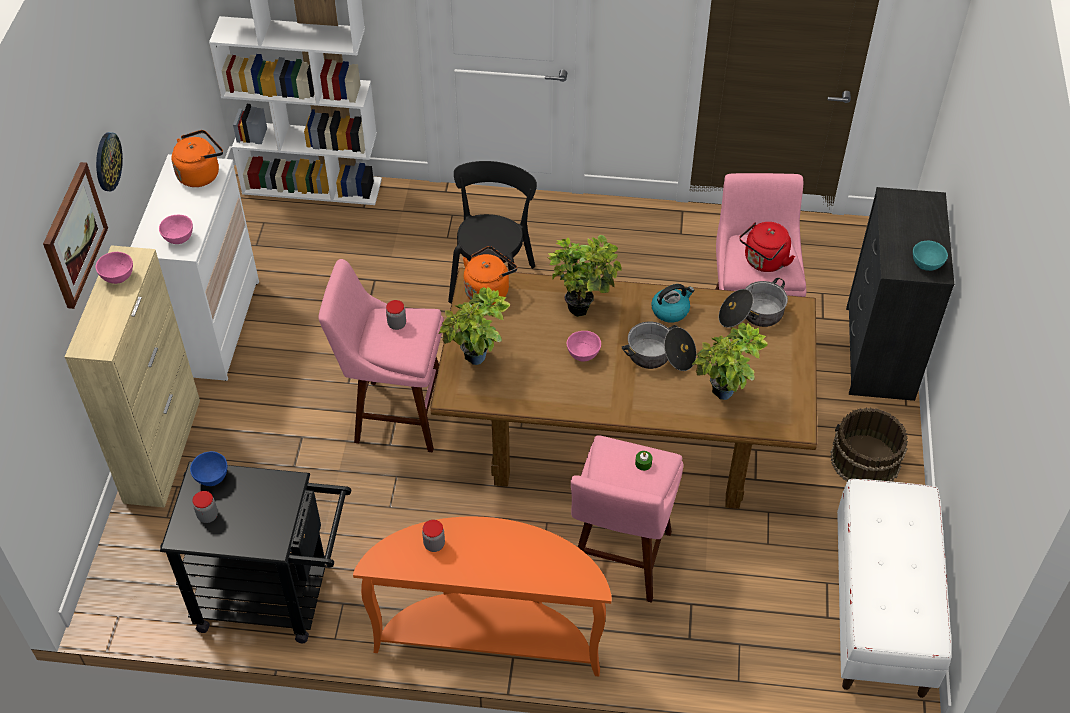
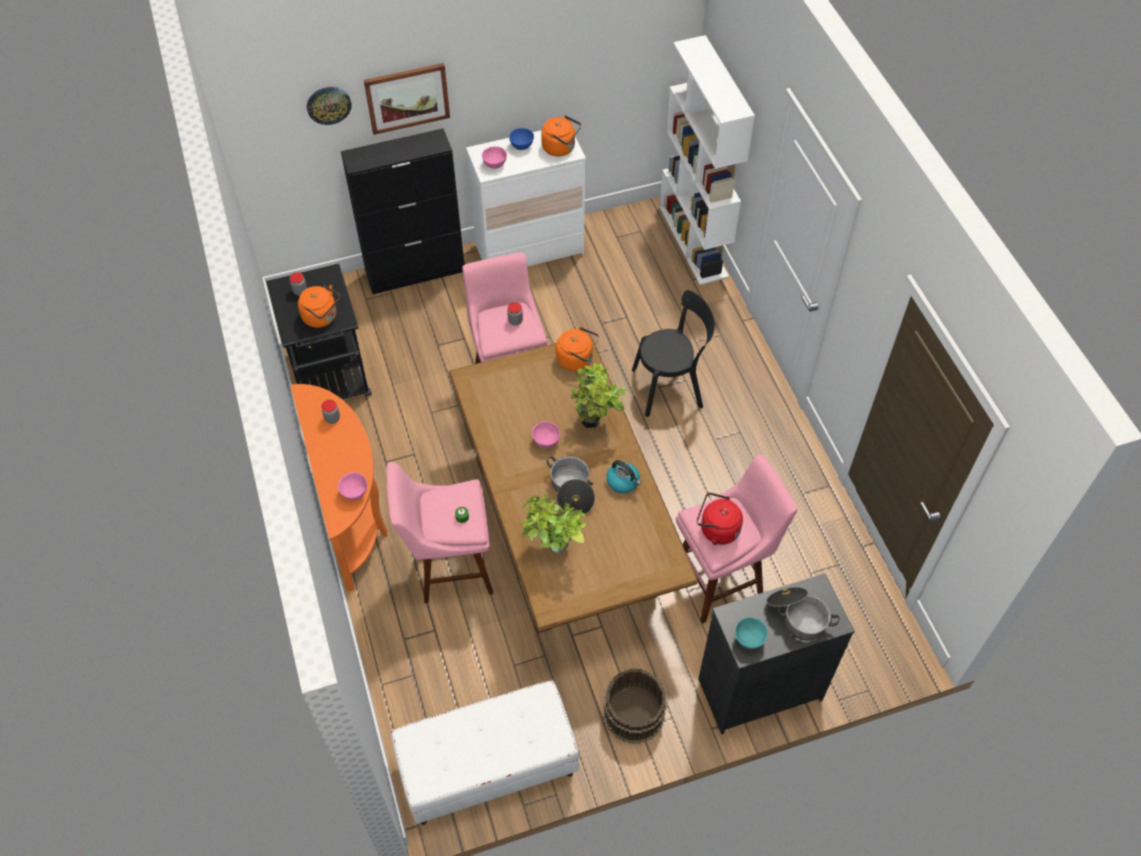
camera: 65 degrees right, 5 degrees up
(107, 161) = (482, 82): wall clock -> wall clock (328, 105)
(117, 277) = (417, 144): pink bowl -> pink bowl (354, 492)
(163, 450) = (416, 272): beige cabinet -> black cabinet
(212, 477) = (330, 280): blue bowl -> blue bowl (522, 146)
(269, 504) = (322, 317): none -> orange kettle
(477, 362) = (504, 380): potted plant -> none
(752, 315) = (651, 539): cooking pot -> cooking pot (797, 616)

